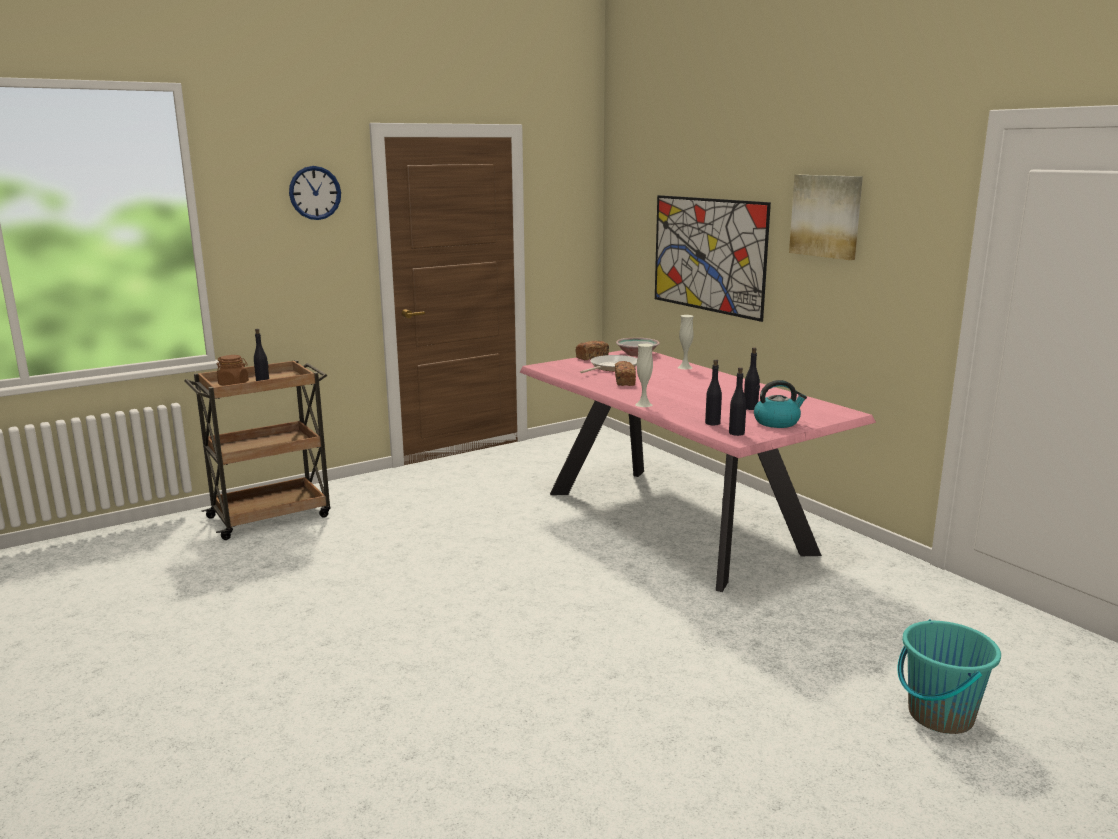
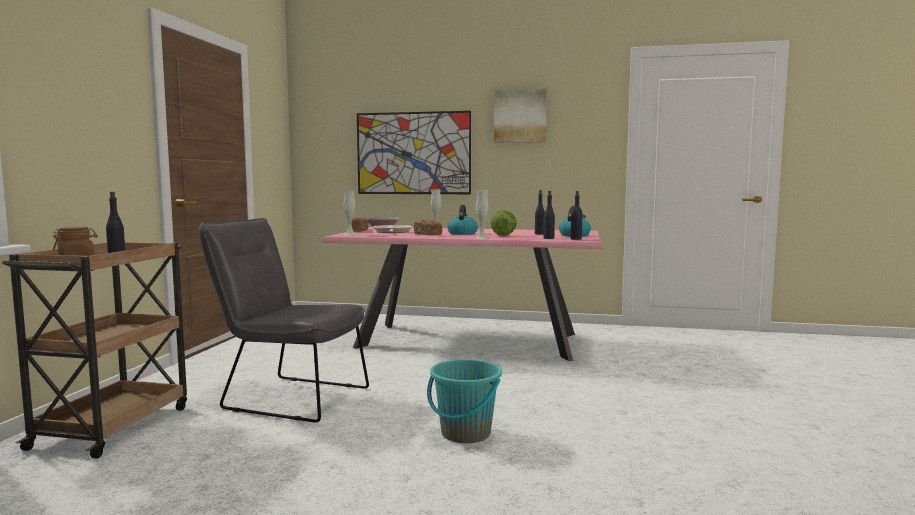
camera: 45 degrees left, 10 degrees down
(315, 193) = (106, 63): wall clock -> none
(401, 532) = (288, 397): none -> grey chair
(554, 366) = (350, 234): none -> white vase
(666, 387) = (462, 233): none -> kettle
(692, 402) = (503, 235): none -> lettuce
(940, 715) = (765, 371): turquoise bucket -> turquoise bucket (465, 433)

